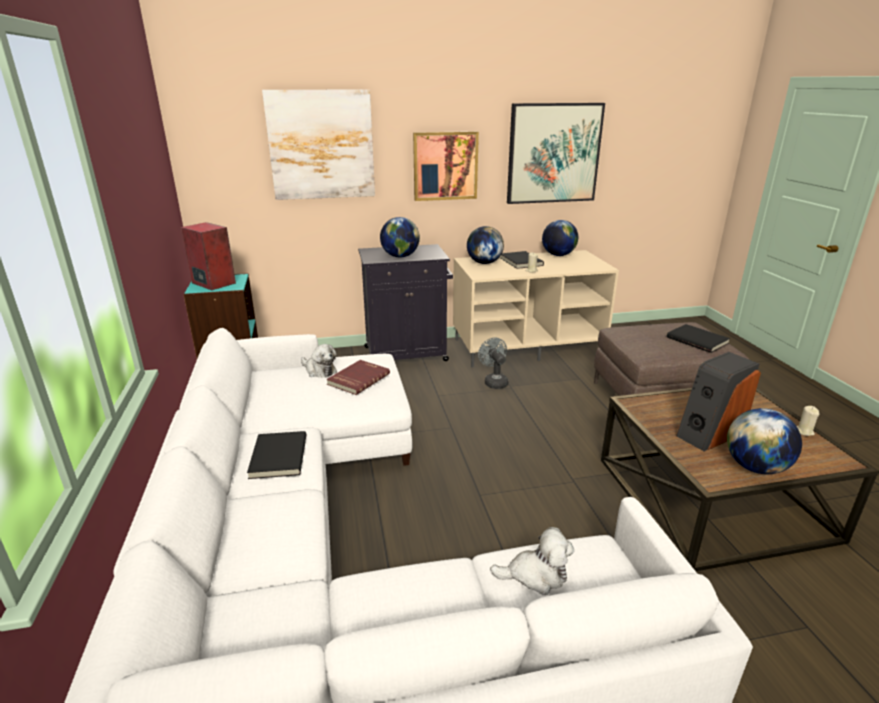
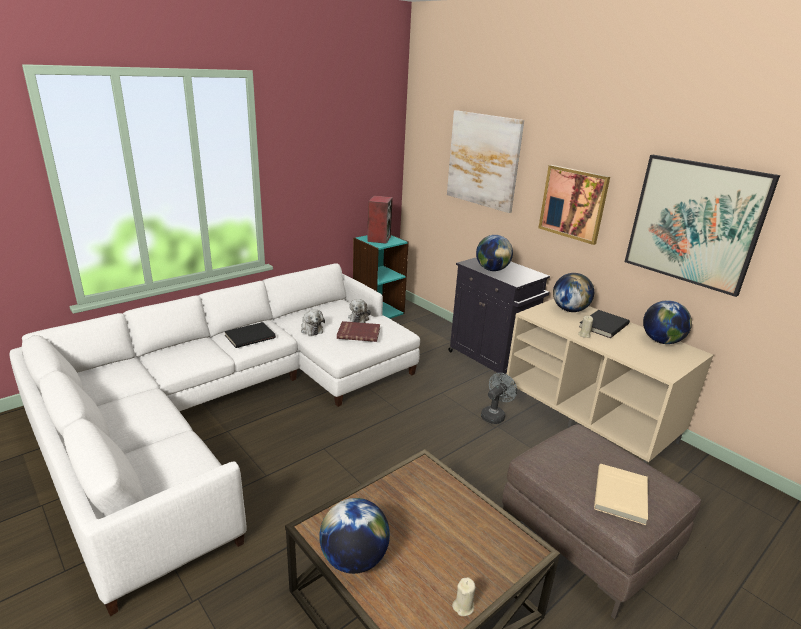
camera: 60 degrees right, 0 degrees up
(535, 575) = (171, 453): plush toy -> plush toy (311, 329)
(697, 340) = (622, 495): black book -> beige book
(709, 433) = (401, 522): speaker -> none

